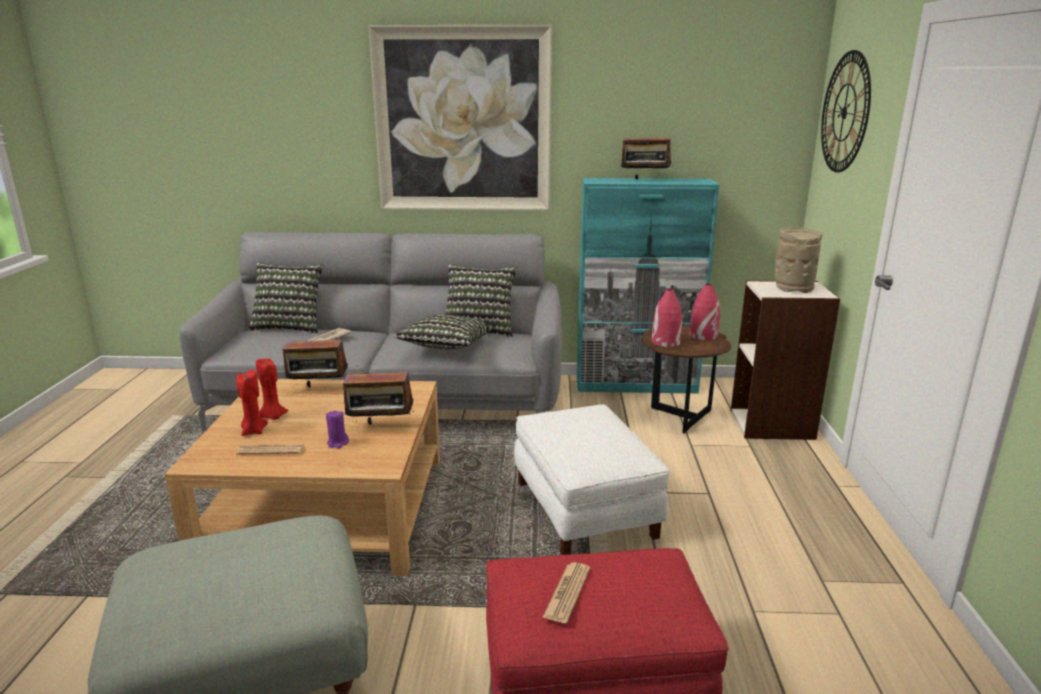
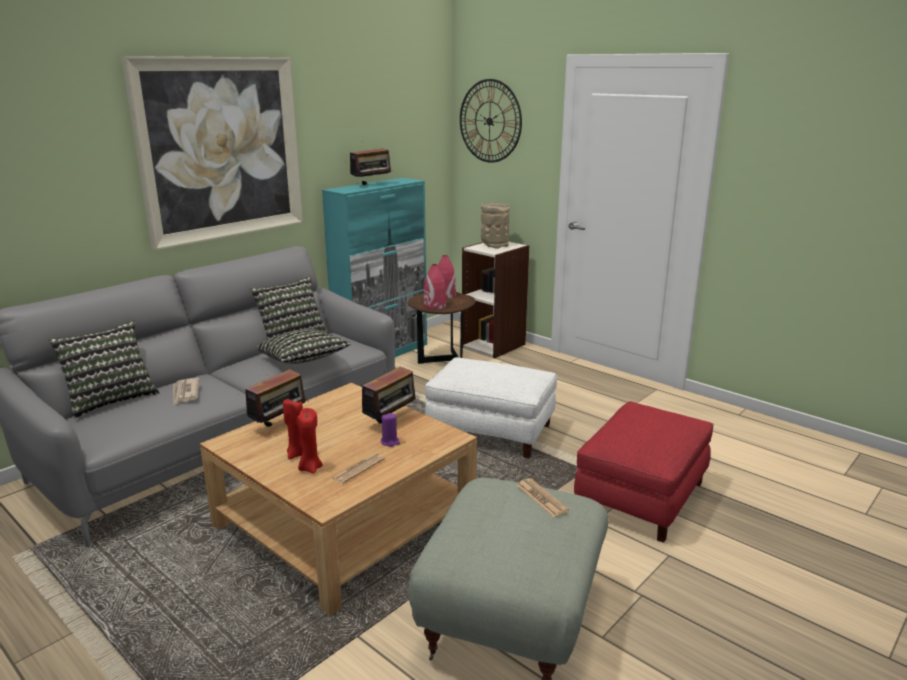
camera: 50 degrees left, 0 degrees up
(567, 593) = (647, 436): newspaper -> newspaper (541, 498)

